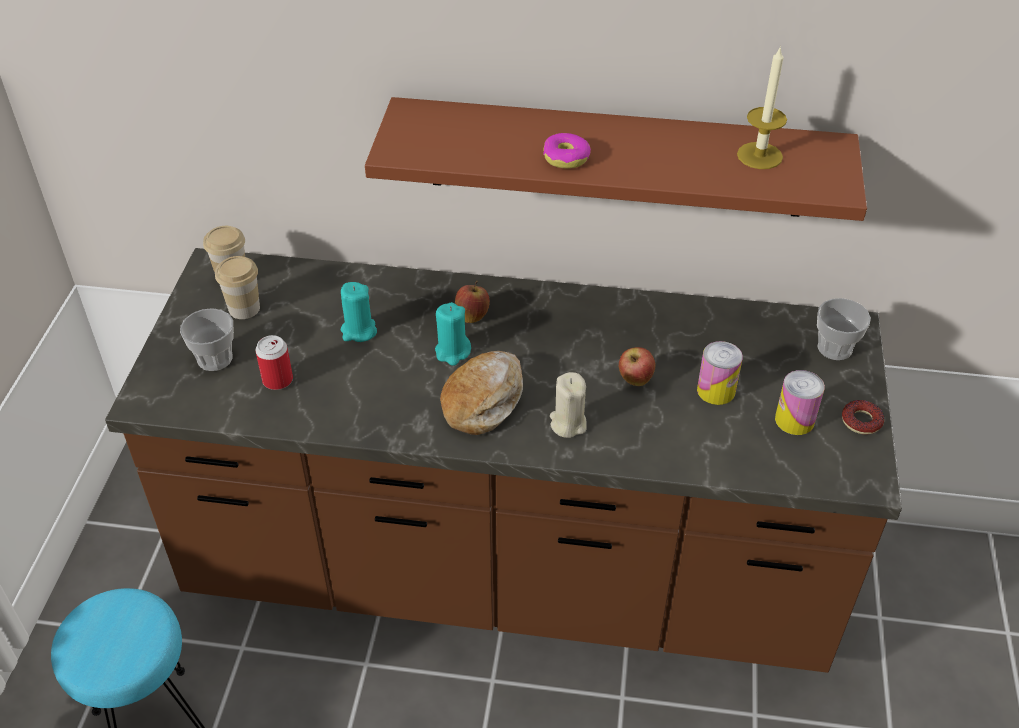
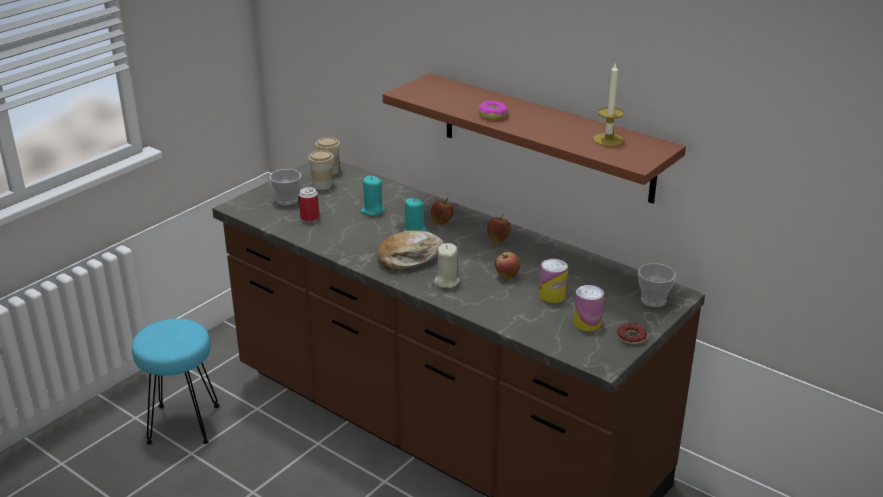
camera: 30 degrees right, 15 degrees down
(571, 319) = (498, 239): none -> apple

